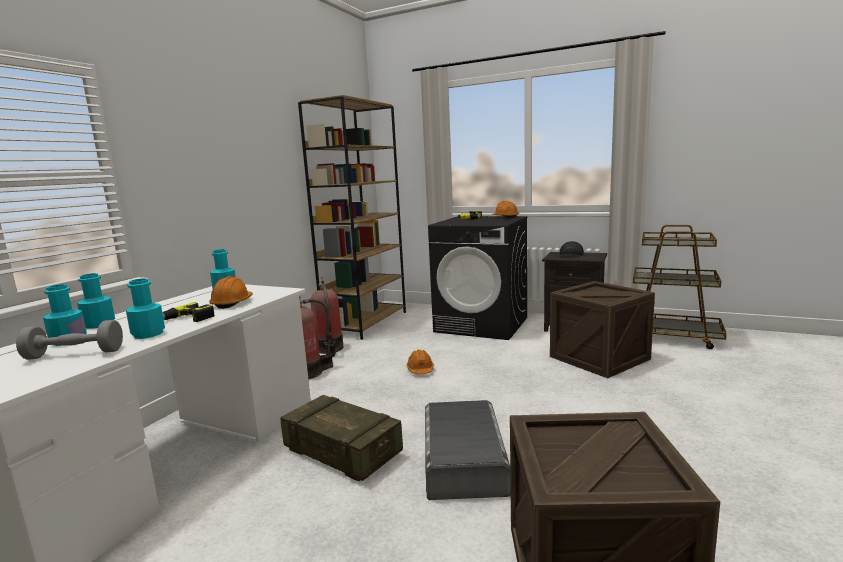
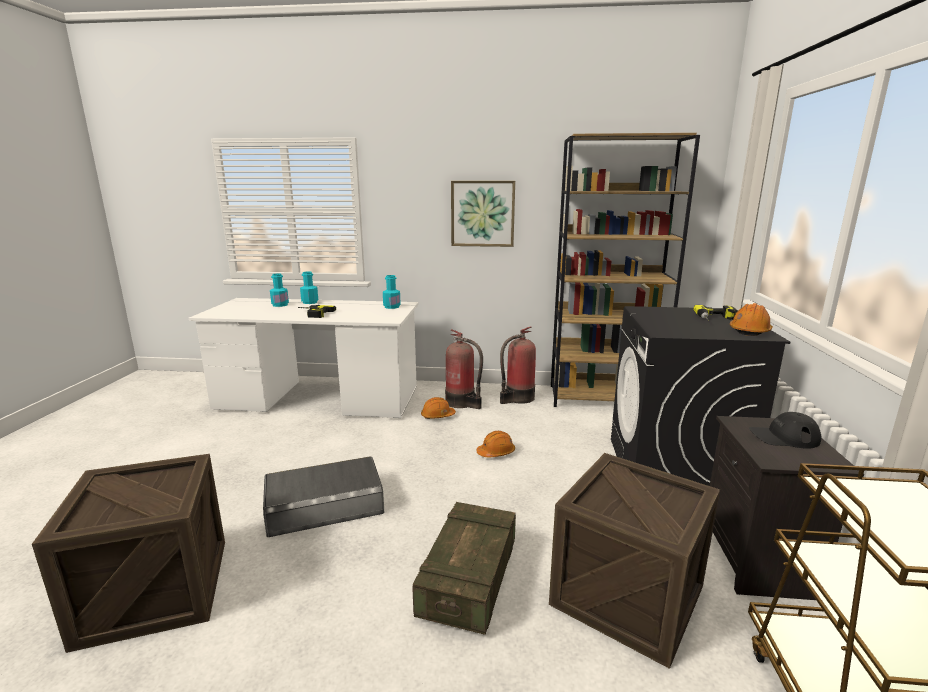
camera: 70 degrees right, 5 degrees up
(75, 354) = (255, 311): grey dumbbell -> none
(148, 334) = (286, 314): turquoise bottle -> none
(232, 303) = (354, 315): orange hard hat -> orange hard hat (437, 416)
(249, 172) = (482, 213): none -> picture
(342, 452) = (332, 449): crate -> crate (468, 580)

